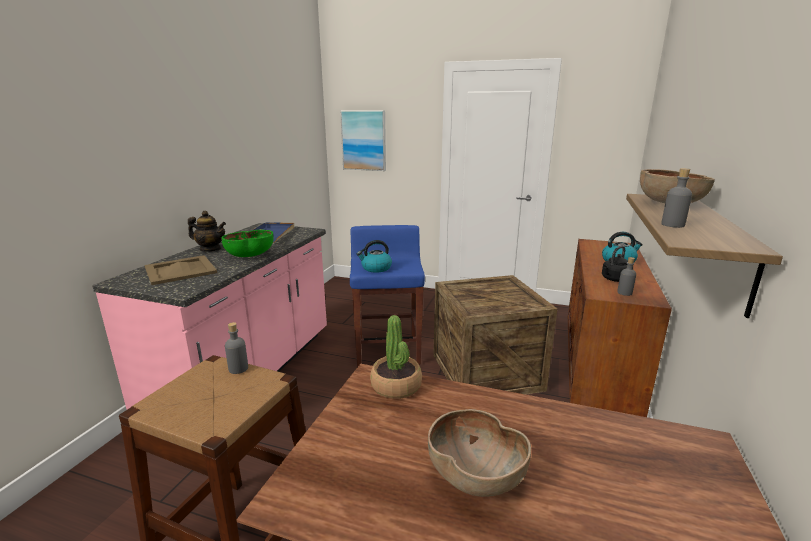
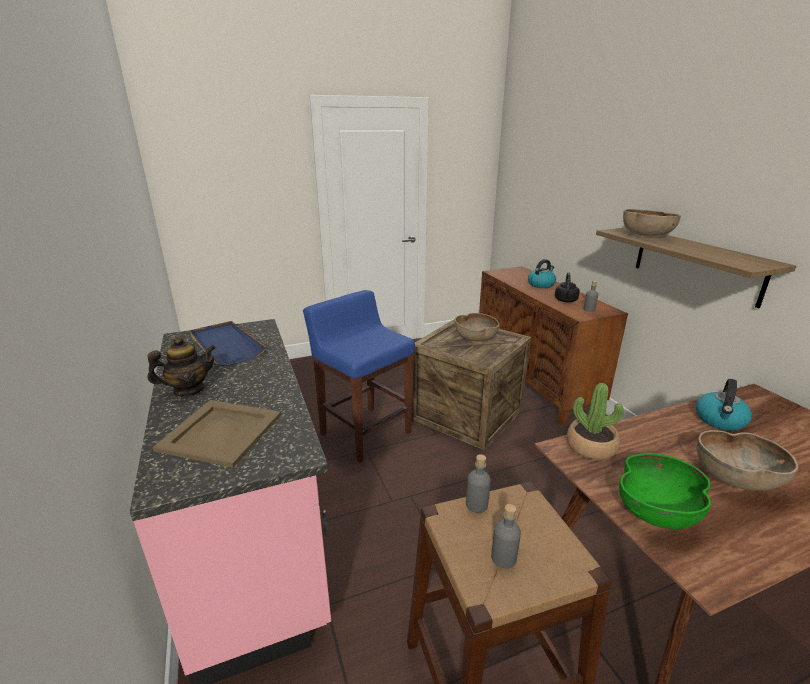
camera: 40 degrees left, 5 degrees up
(250, 256) = (267, 379): green bowl -> green bowl (656, 511)
(364, 140) = (213, 194): picture -> none
(376, 268) = (364, 348): kettle -> kettle (720, 420)
(499, 294) = (475, 338): none -> brown bowl
(672, 225) = (703, 254): grey bottle -> grey bottle (503, 558)

